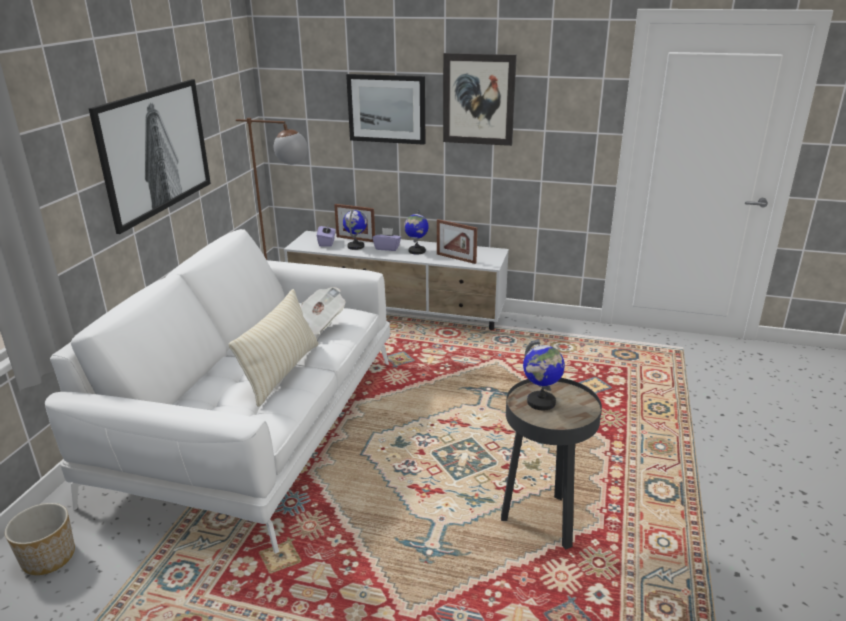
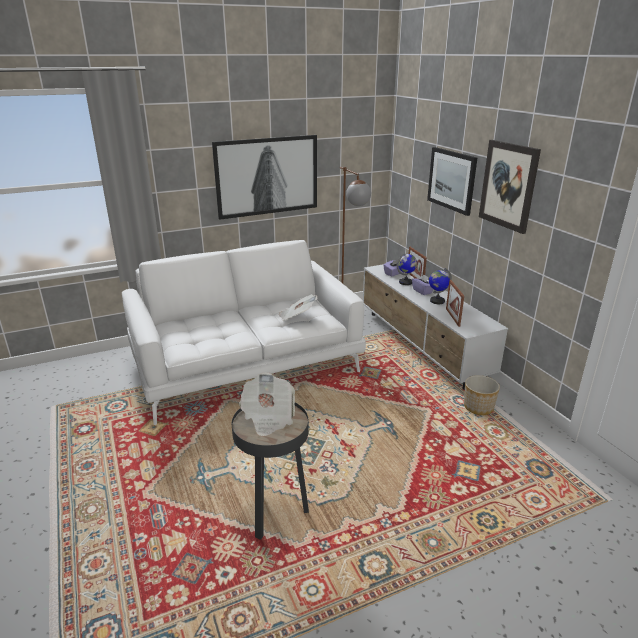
camera: 50 degrees right, 0 degrees up
(48, 557) = (102, 368): planter -> planter (478, 407)
(282, 372) = (236, 331): beige pillow -> none
(541, 402) = (268, 417): globe -> newspaper

